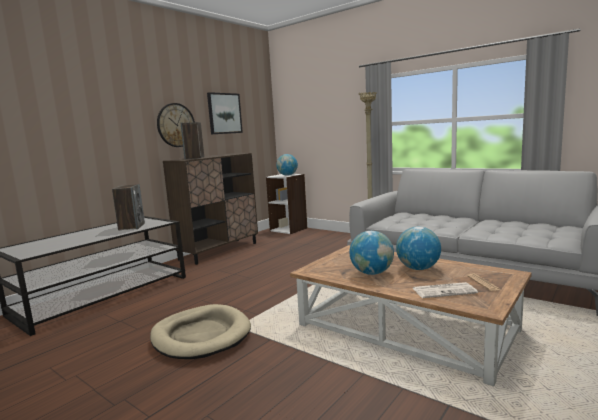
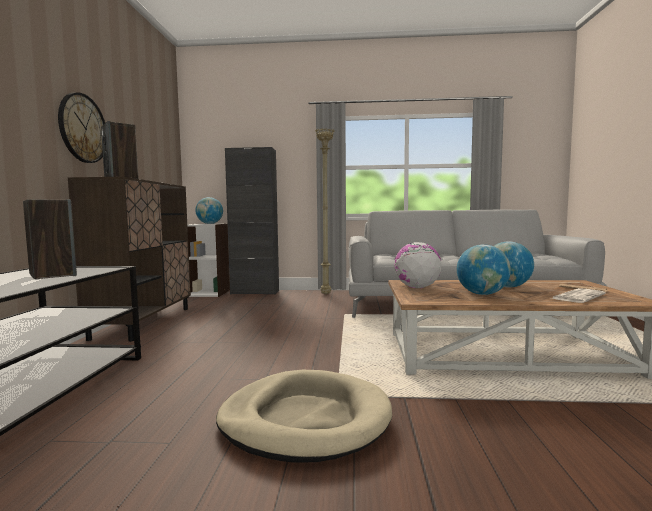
camera: 35 degrees left, 5 degrees down
(224, 113) = (137, 131): picture -> none
(320, 232) = (255, 292): none -> black cabinet
(343, 257) = (416, 288): none -> globe

